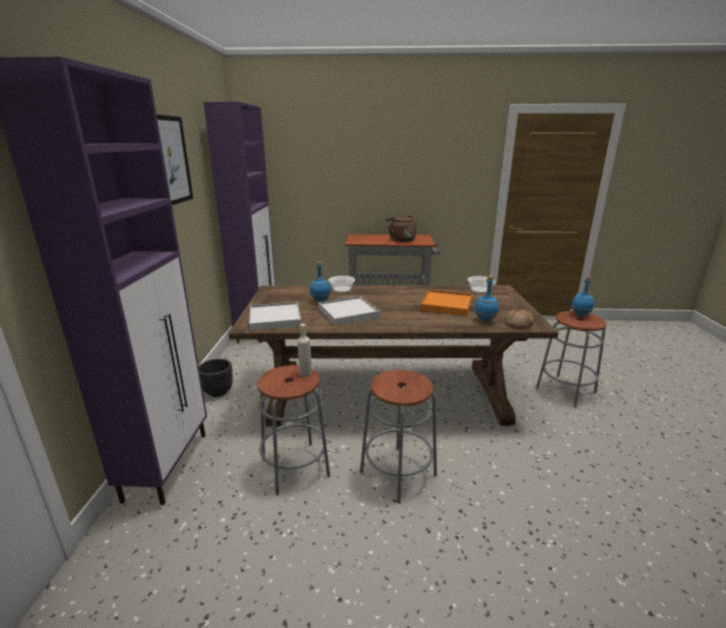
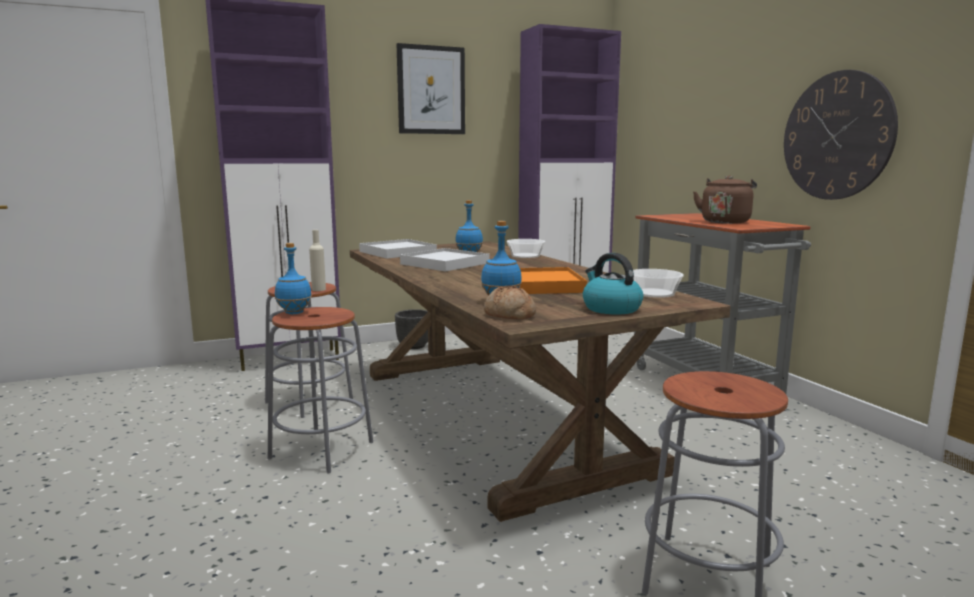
camera: 65 degrees right, 10 degrees down
(437, 190) = (837, 136): none -> wall clock
(511, 304) = (610, 308): none -> kettle
(580, 315) = (751, 388): blue bottle -> blue bottle (295, 313)

